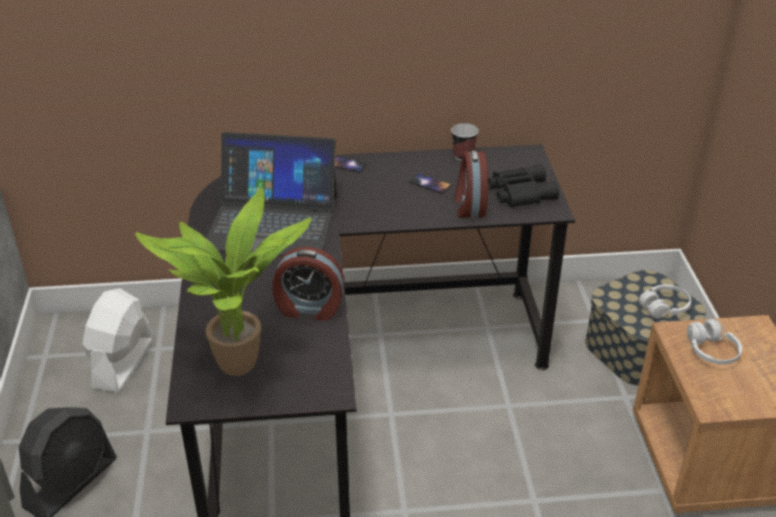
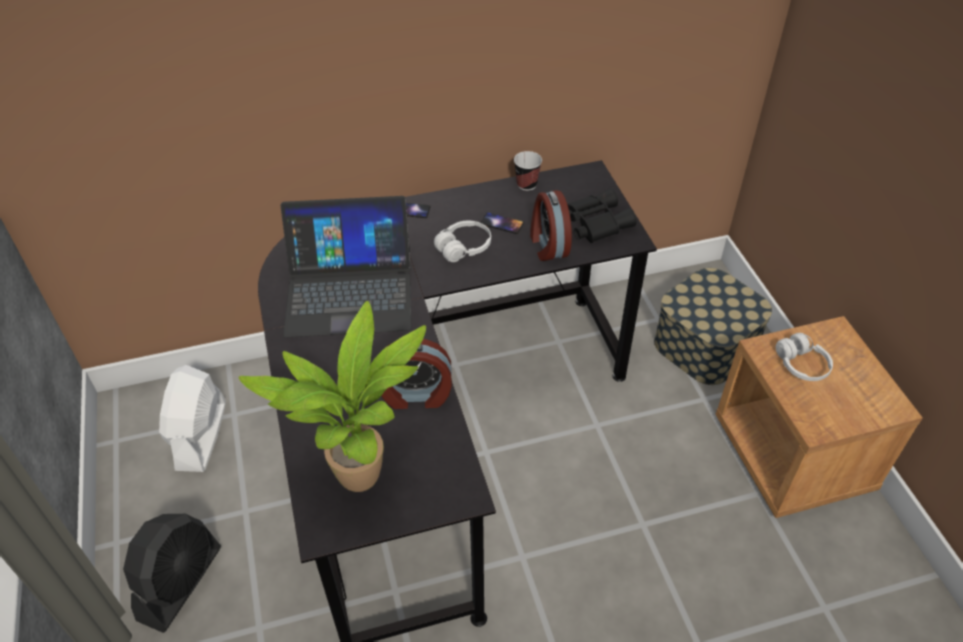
camera: 10 degrees left, 10 degrees up
(664, 308) = (732, 308): white headphones -> white headphones (464, 248)

